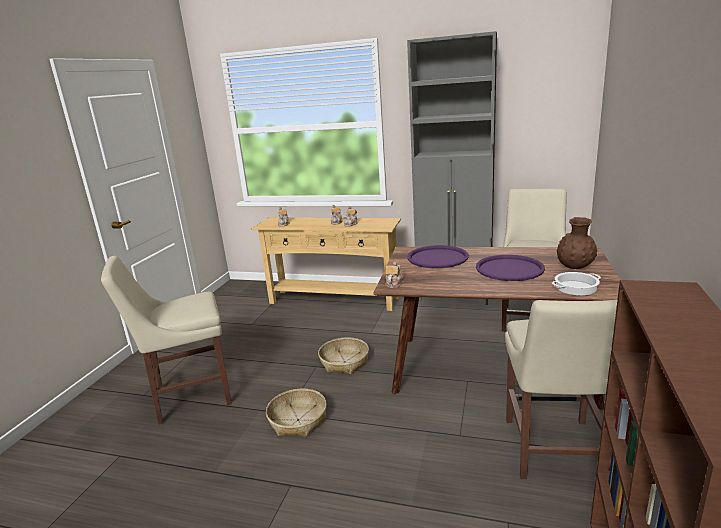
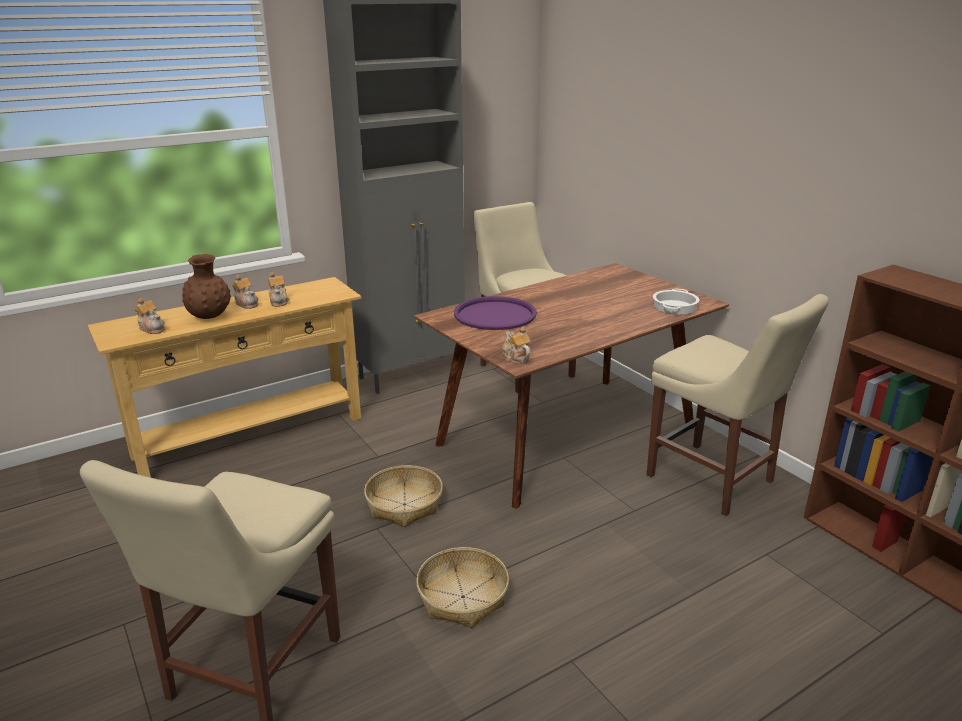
camera: 50 degrees left, 5 degrees up
(509, 269) = (589, 305): purple tray -> none
(574, 267) = (637, 288): brown vase -> brown vase (209, 317)

